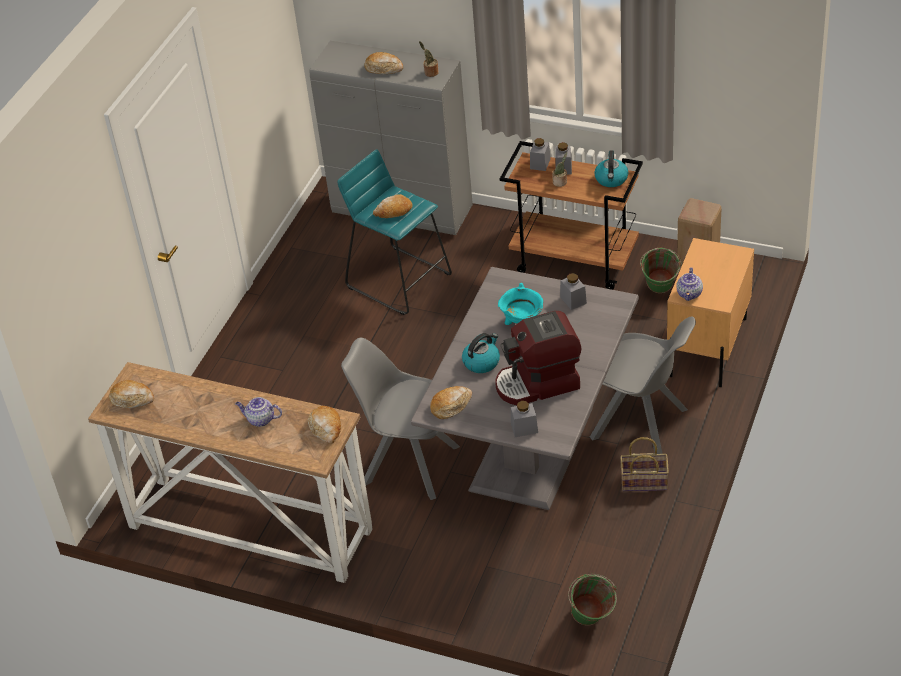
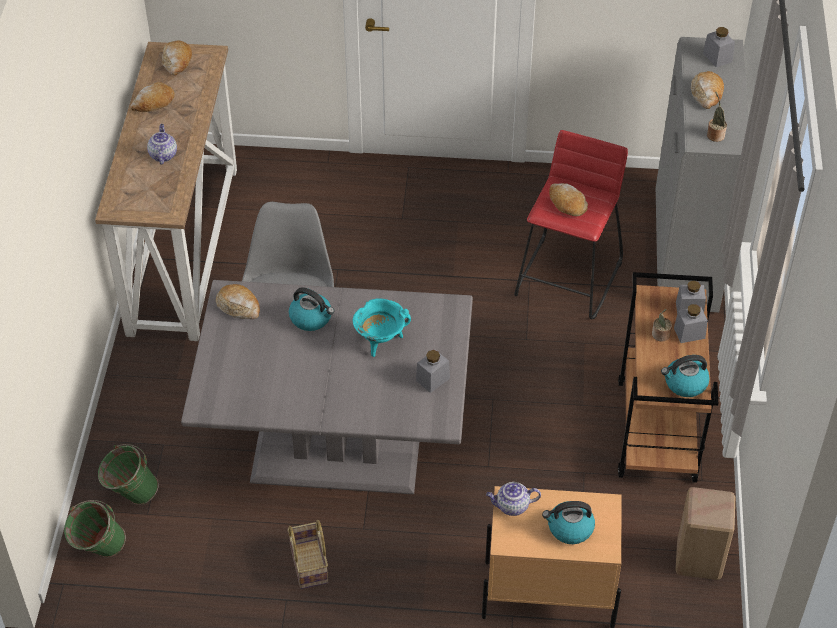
camera: 70 degrees right, 5 degrees up
(326, 428) = (157, 205): bread -> bread (153, 103)
(399, 280) = (568, 278): turquoise stool -> red stool
(524, 428) = (216, 374): grey jar -> grey jar (717, 57)
(538, 383) = (287, 373): coffee machine -> none
(642, 425) = (398, 547): grey chair -> none
(659, 292) = (632, 527): green bucket -> green bucket (131, 495)
(717, 268) = (569, 528): none -> kettle

